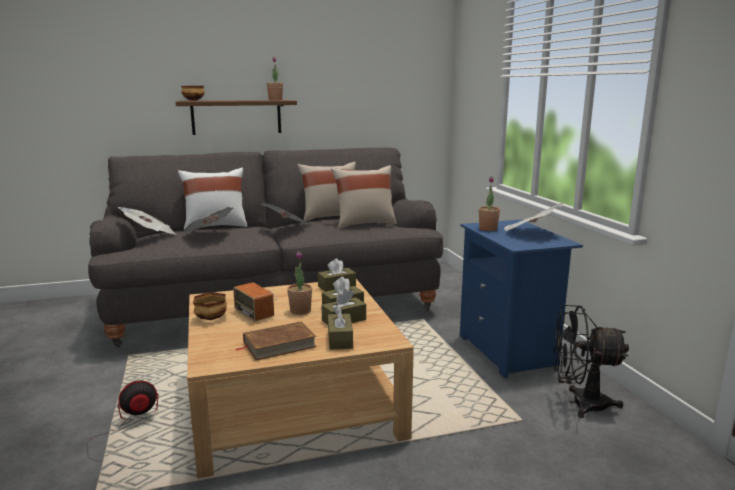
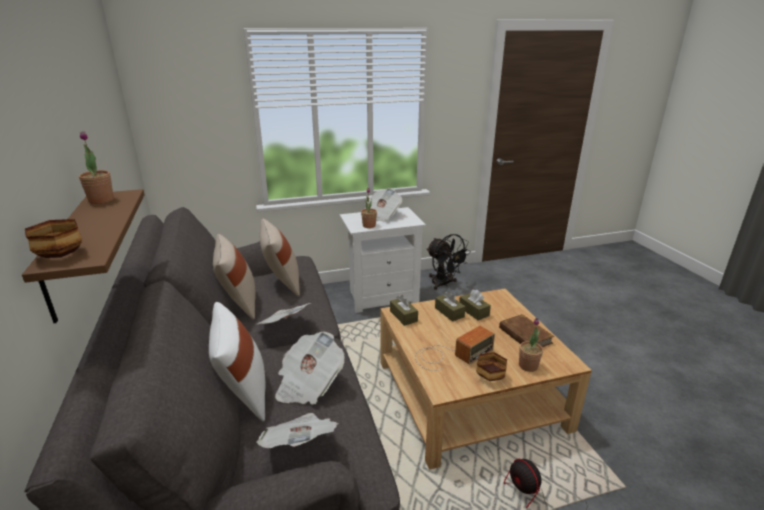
camera: 90 degrees left, 10 degrees up
(300, 311) = (461, 331): potted plant -> potted plant (528, 366)
(340, 339) = (506, 312): brown tissue box -> none
(509, 351) = (381, 296): blue nightstand -> white nightstand
(580, 403) = (443, 284): black fan -> black fan turned 45 degrees counterclockwise

